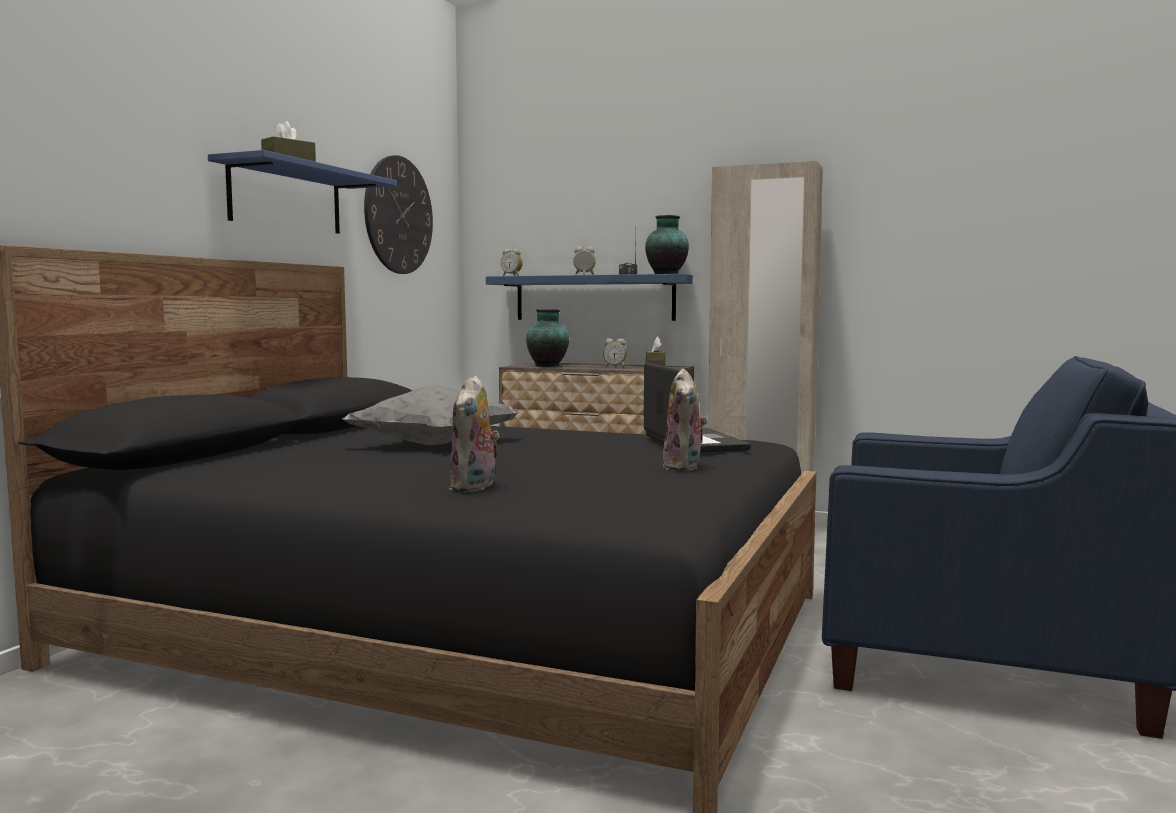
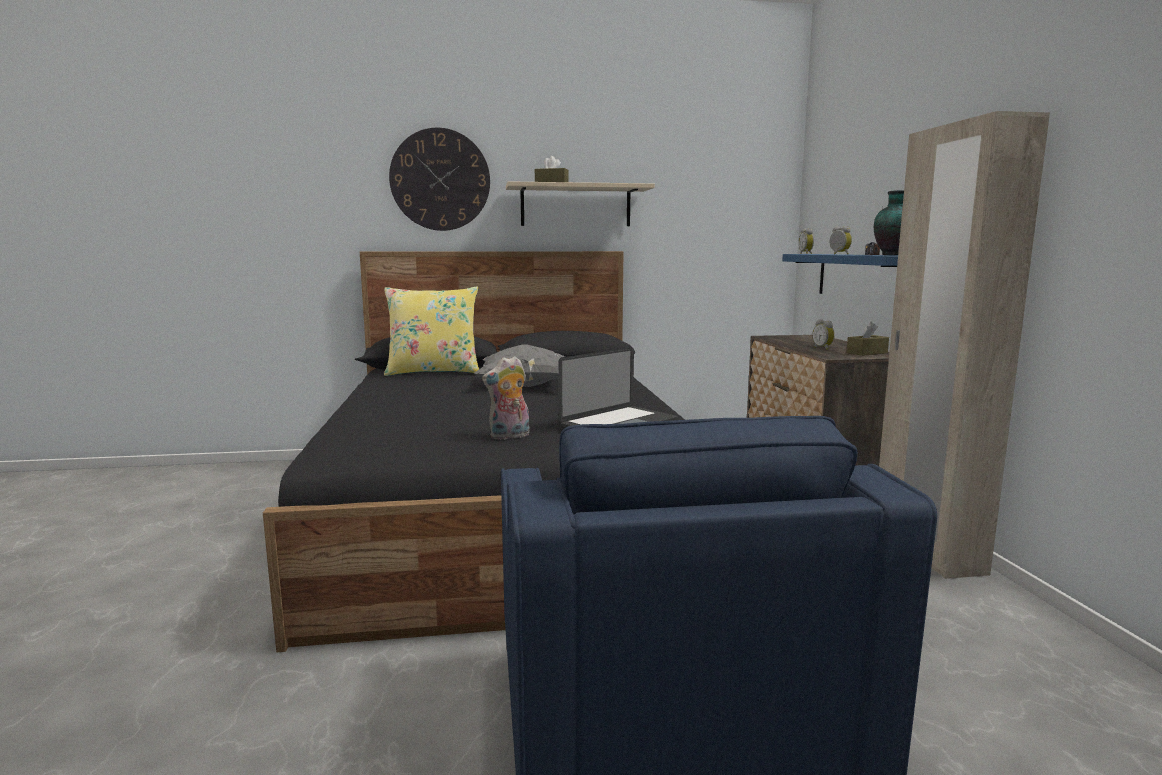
camera: 60 degrees right, 5 degrees up
(229, 457) = (433, 372): none -> yellow pillow
(286, 199) = (575, 206): blue shelf -> beige shelf
(398, 215) = (706, 206): wall clock -> wall clock (440, 180)
(475, 487) = (380, 413): plush toy -> none
(548, 366) = (791, 339): vase -> none

